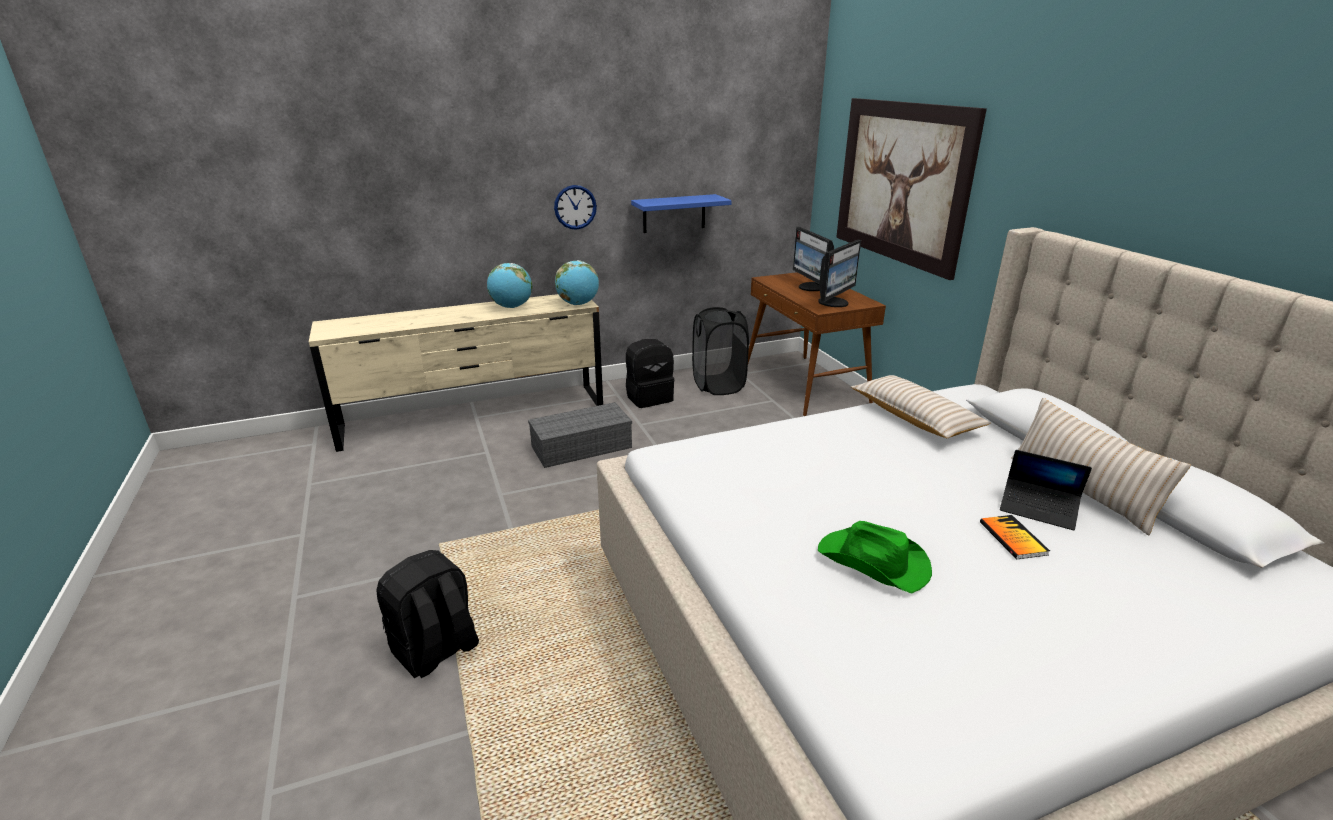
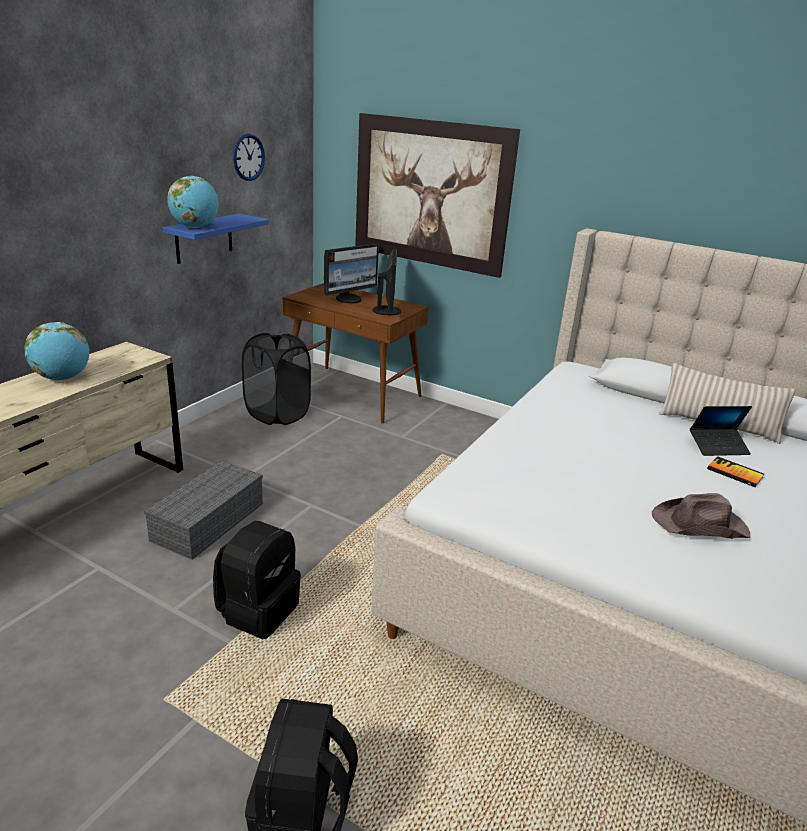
camera: 40 degrees left, 0 degrees up
(575, 207) = (105, 241): wall clock -> wall clock (248, 157)
(578, 304) = (144, 358): globe -> globe (195, 227)
(649, 397) = (222, 445): black backpack -> black backpack (258, 610)
(811, 287) = (349, 299): monitor -> monitor turned 75 degrees counterclockwise
(874, 562) = (700, 525): green hat -> brown hat
(914, 418) = (569, 400): beige pillow -> none

